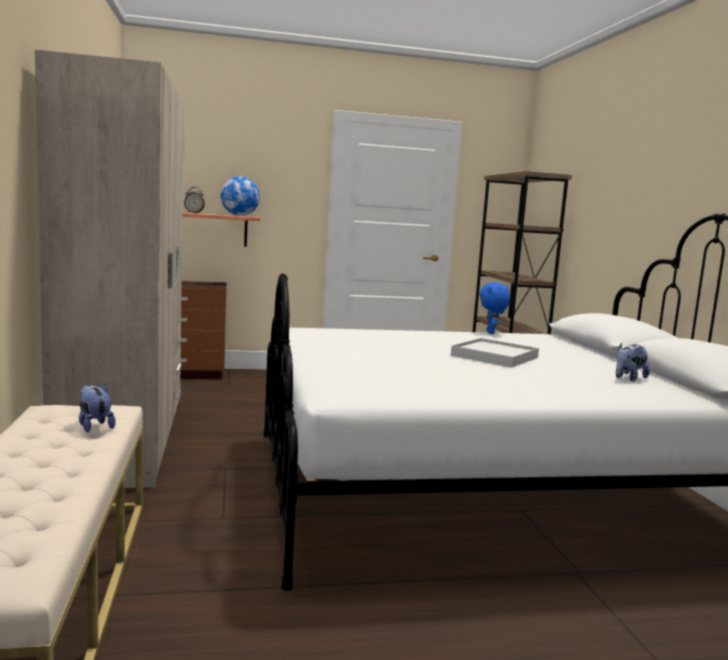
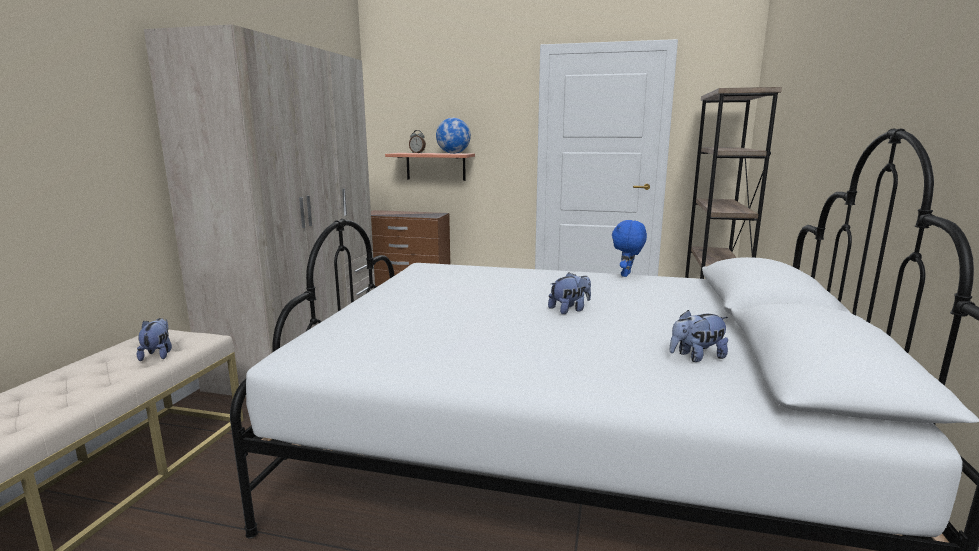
camera: 25 degrees right, 5 degrees up
(494, 356) = (570, 310): white tray -> plush toy

